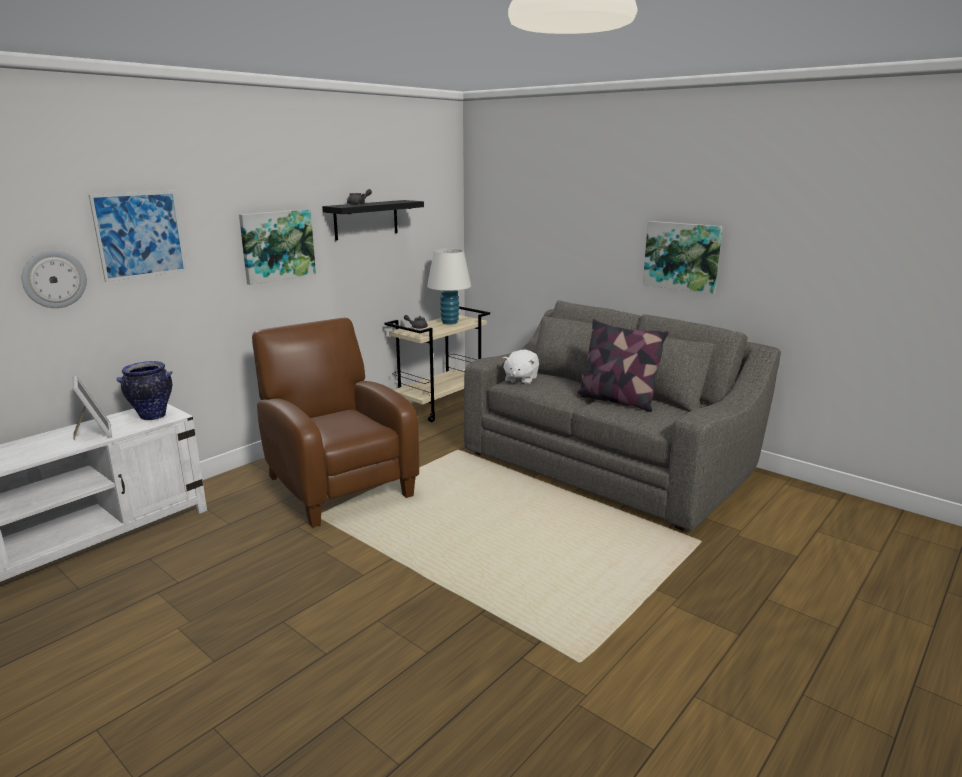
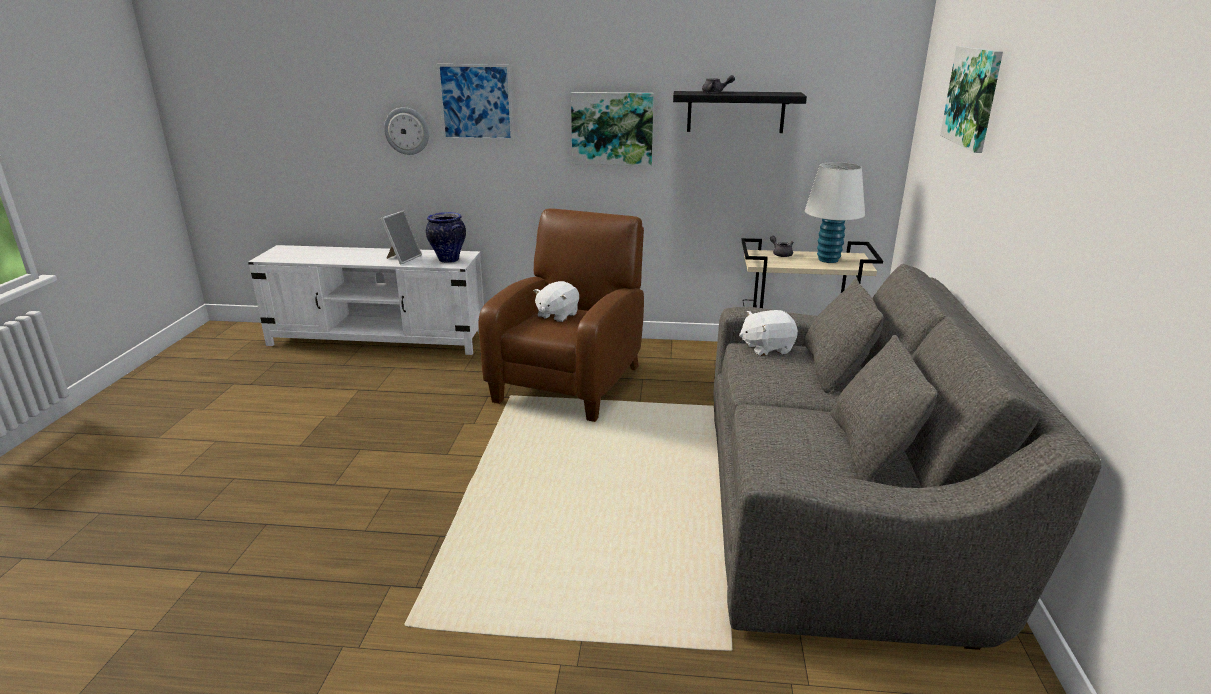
camera: 55 degrees right, 5 degrees up
(330, 422) = (557, 315): none -> white plush toy
(616, 401) = (800, 418): pillow -> none
(682, 256) = (1053, 238): picture -> picture (973, 97)

